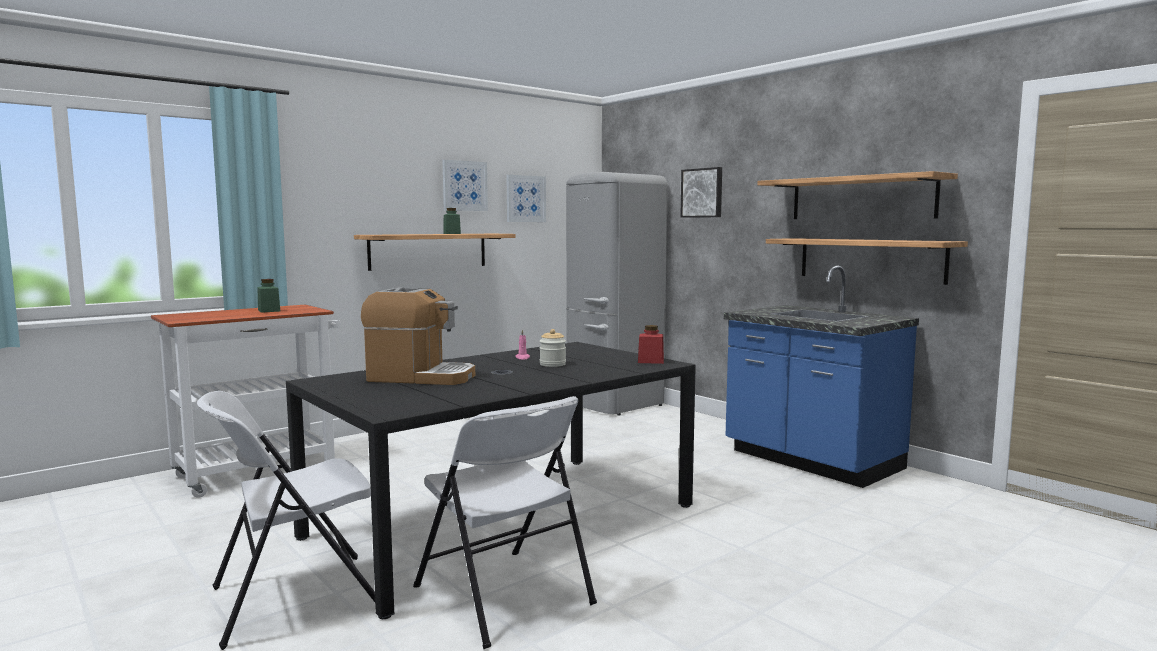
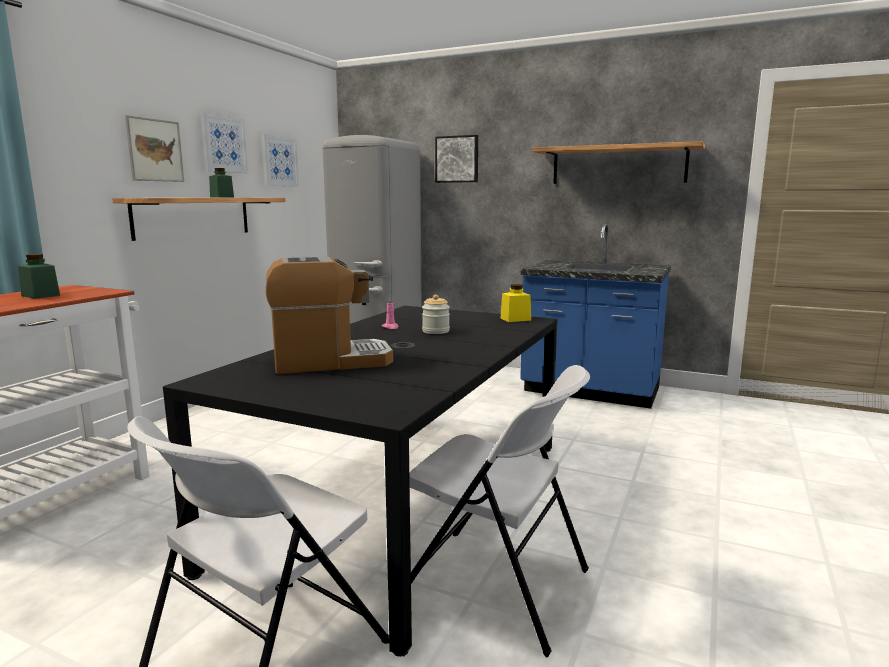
camera: 25 degrees left, 5 degrees up
(396, 194) = (155, 150): none -> picture
(650, 361) = (515, 319): red jar -> yellow jar
(870, 259) = (626, 218): shelf -> none

